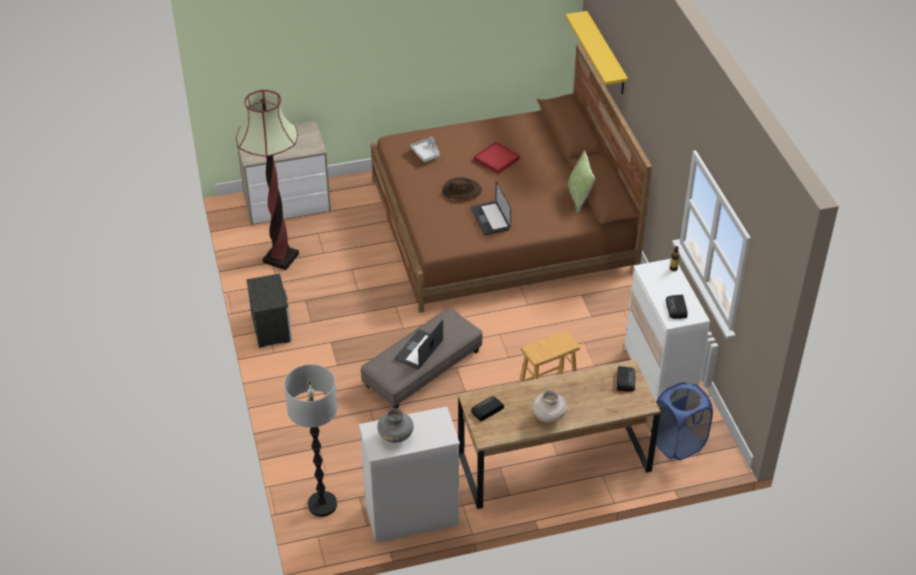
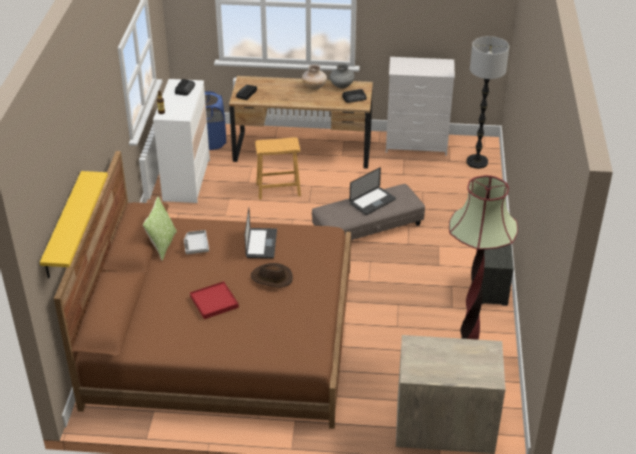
camera: 160 degrees left, 5 degrees down
(396, 436) = (431, 66): grey vase -> grey vase (341, 86)
(426, 153) = (286, 324): grey tray -> grey tray (196, 246)

